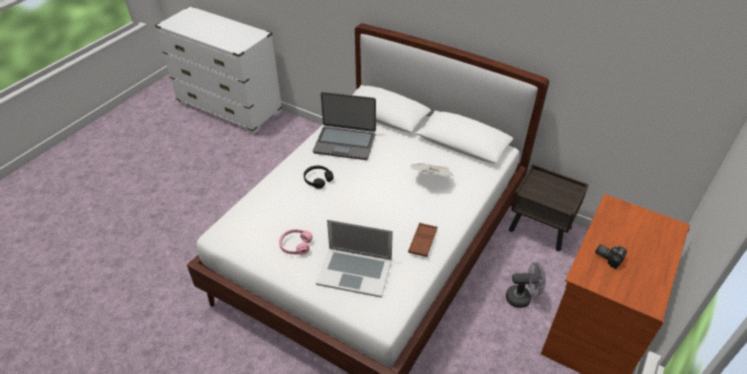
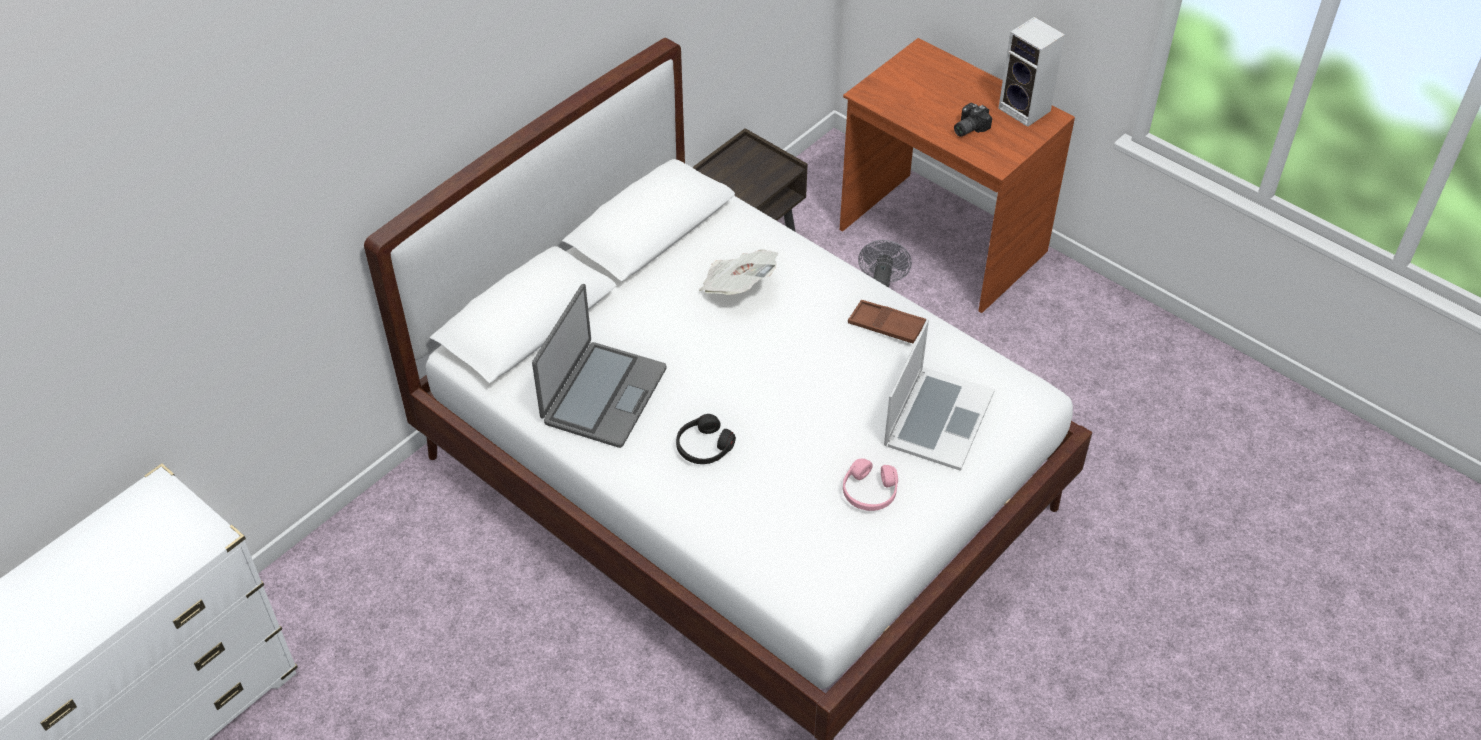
camera: 80 degrees left, 5 degrees up
(649, 290) = (1026, 110): none -> speaker

